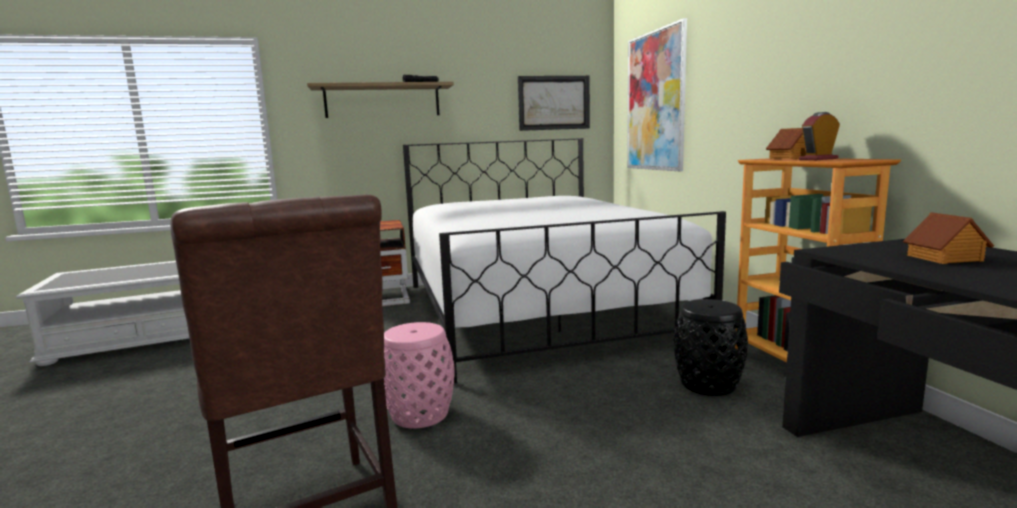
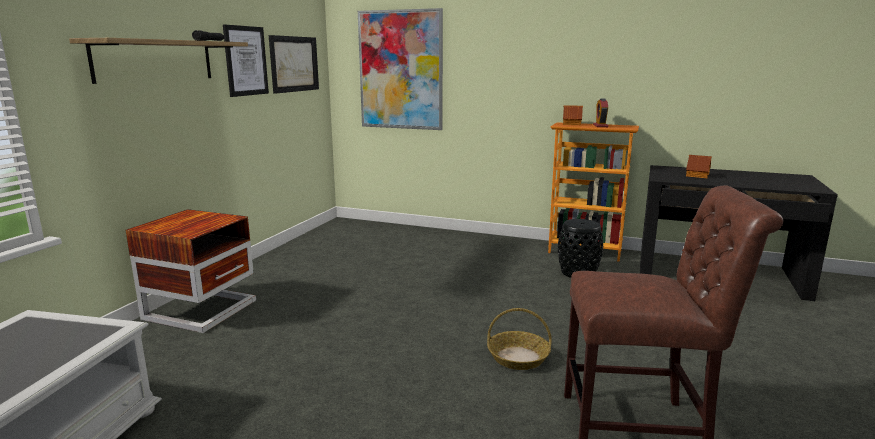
camera: 55 degrees left, 5 degrees up
(420, 414) = (518, 357): pink stool -> basket
(484, 100) = (245, 61): none -> picture
(536, 309) = (381, 267): white bed -> none

